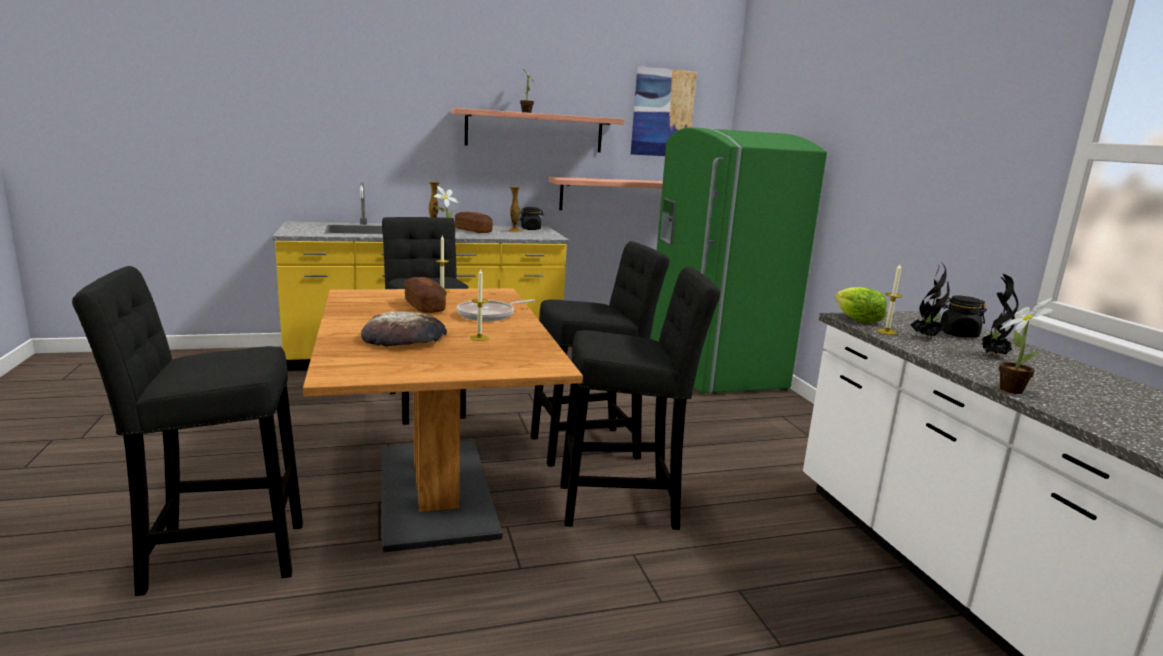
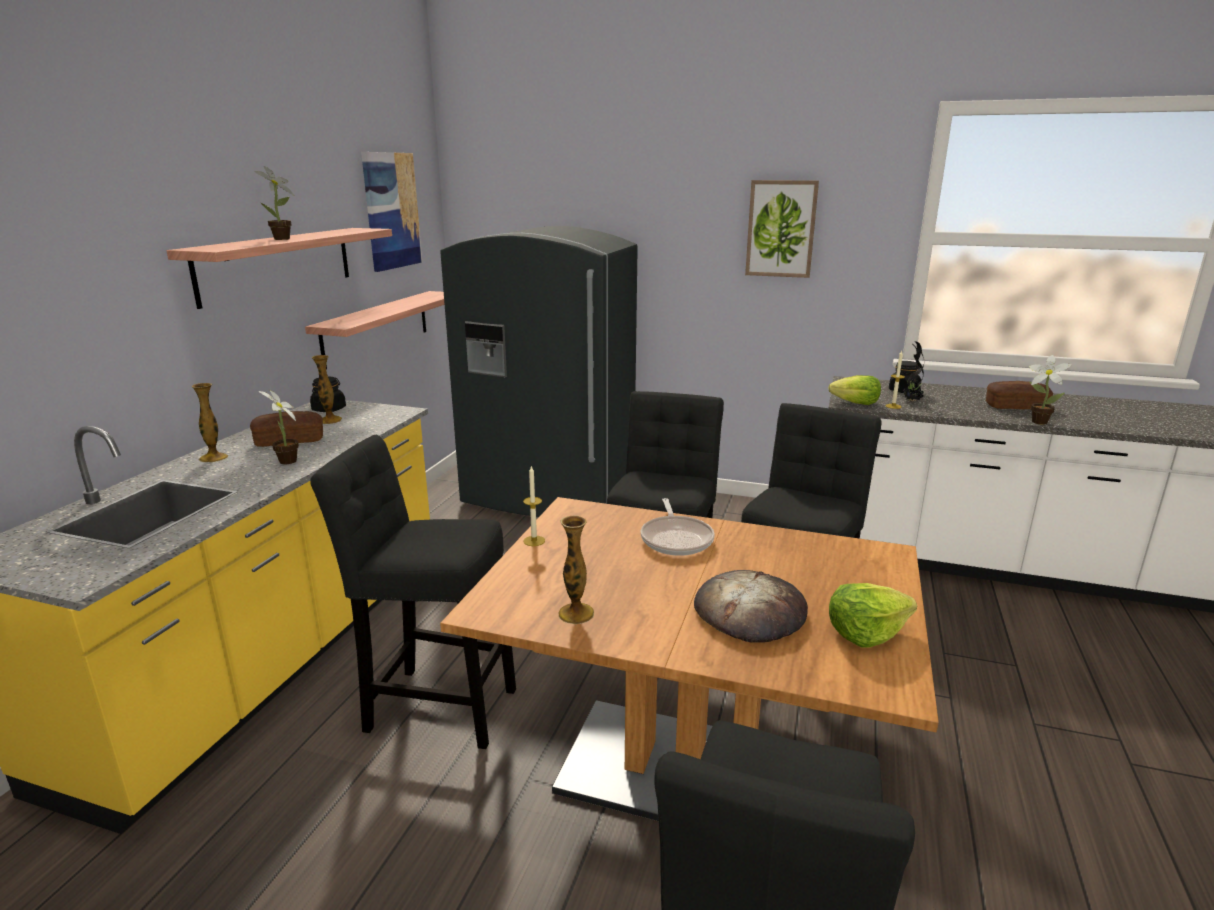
camera: 55 degrees left, 5 degrees up
(362, 307) = (576, 613): none -> vase
(406, 365) = (866, 632): none -> lettuce
(424, 306) = (607, 569): bread -> bread (1016, 406)
(479, 338) = (770, 566): candle -> none
(711, 369) = (548, 495): green fridge -> grey fridge
(937, 138) = (781, 229): none -> picture
(992, 355) = (959, 400): potted plant -> none

